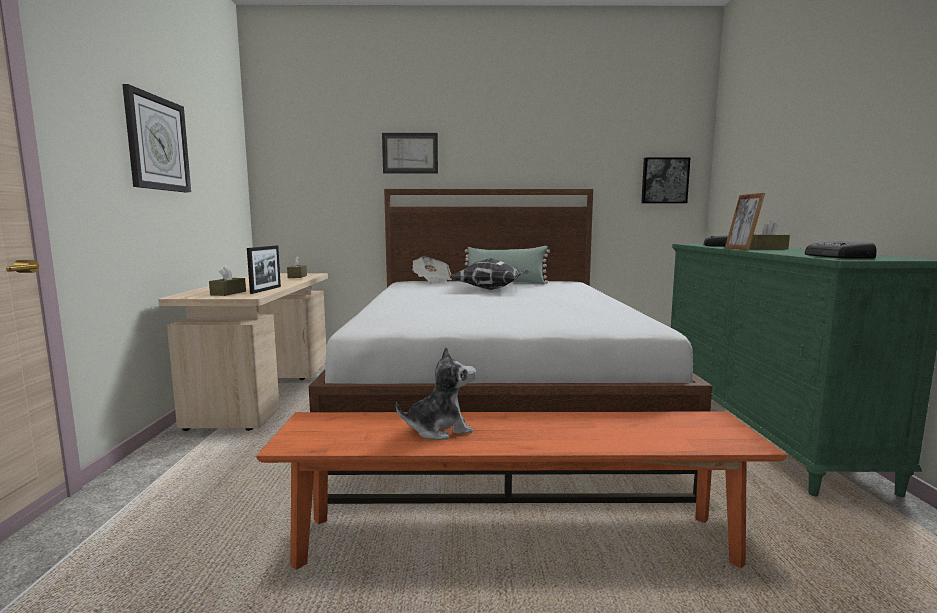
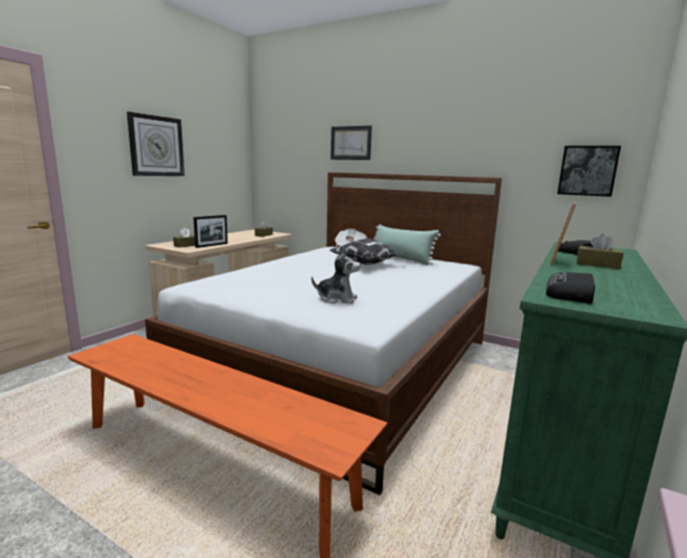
camera: 30 degrees right, 5 degrees up
(439, 429) = (170, 368): plush toy -> plush toy (337, 299)

